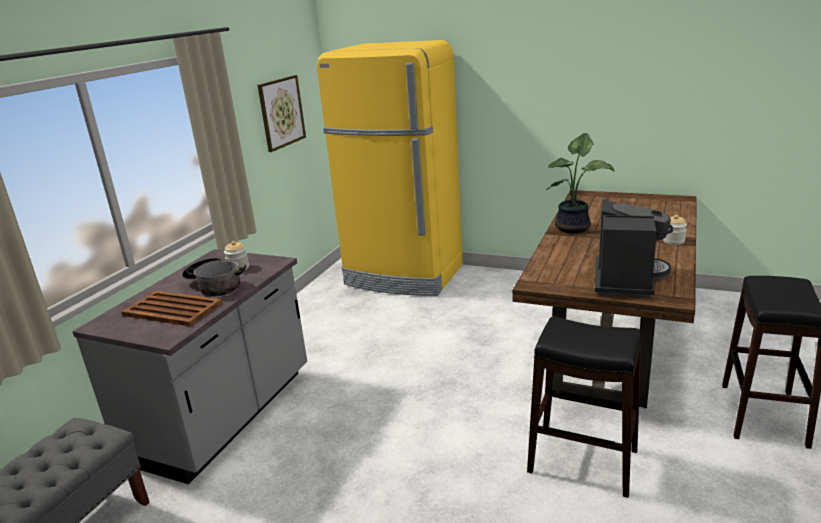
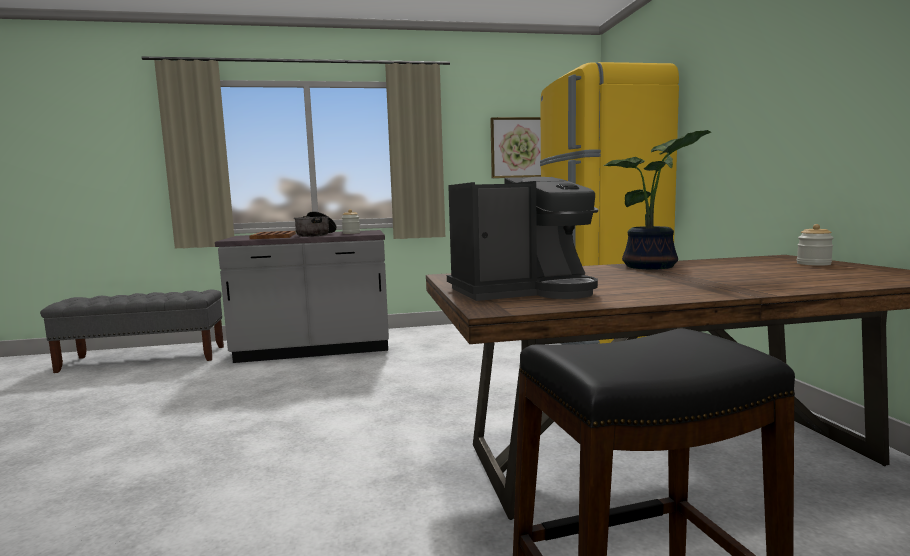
camera: 55 degrees right, 15 degrees down
(582, 461) = (345, 497): black stool -> none
(673, 241) = (725, 291): jar -> jar (813, 264)

